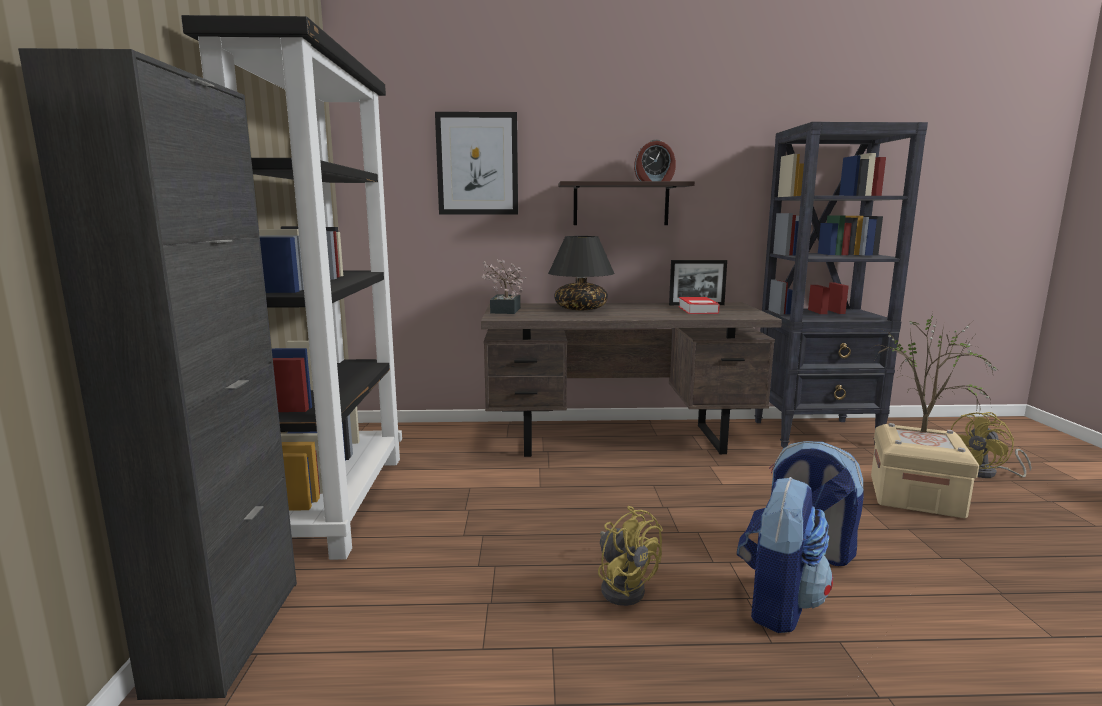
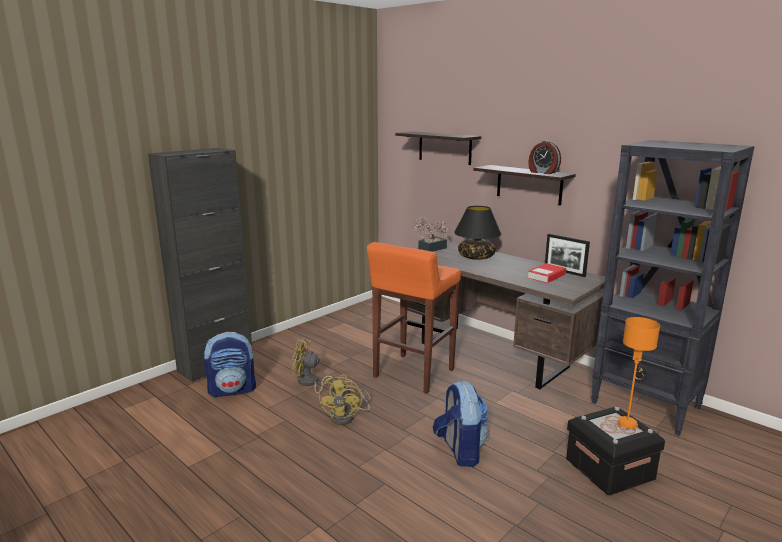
camera: 45 degrees right, 5 degrees up
(341, 500) = (313, 332): black bookcase -> none
(477, 164) = (444, 148): picture -> shelf
(586, 493) = (413, 374): none -> orange stool
(777, 604) = (392, 458): backpack -> backpack (233, 390)
(915, 496) = (609, 469): beige storage box -> black storage box
(925, 433) = (626, 423): potted plant -> orange table lamp
(986, 473) = (722, 490): yellow fan -> yellow fan (310, 383)

